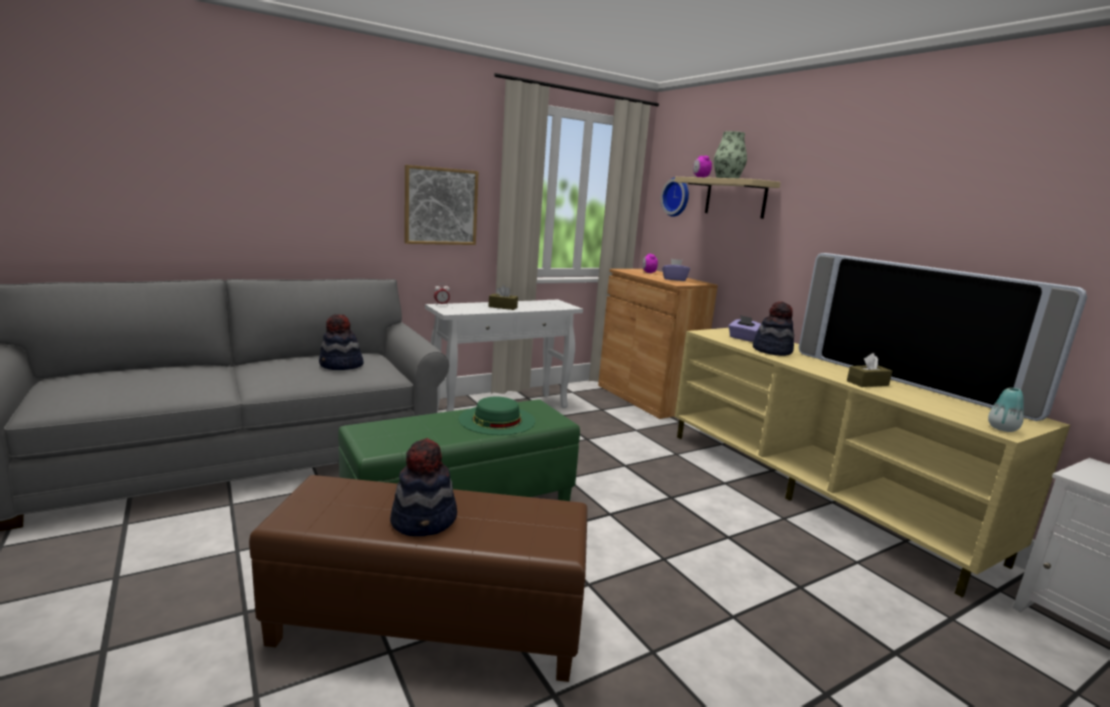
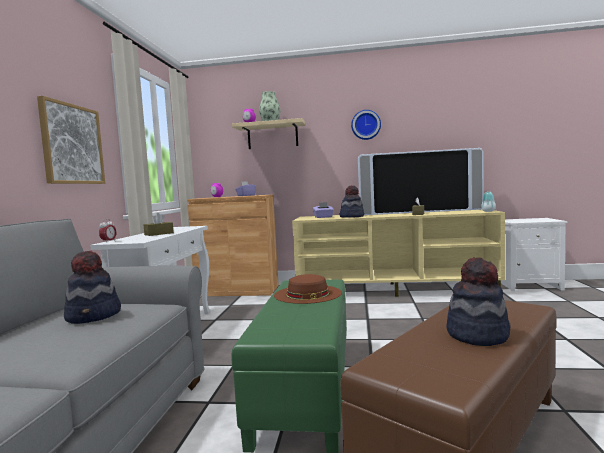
camera: 50 degrees left, 10 degrees down
(497, 420) = (307, 294): green hat -> brown hat
(677, 197) = (219, 141): wall clock -> wall clock (366, 125)

